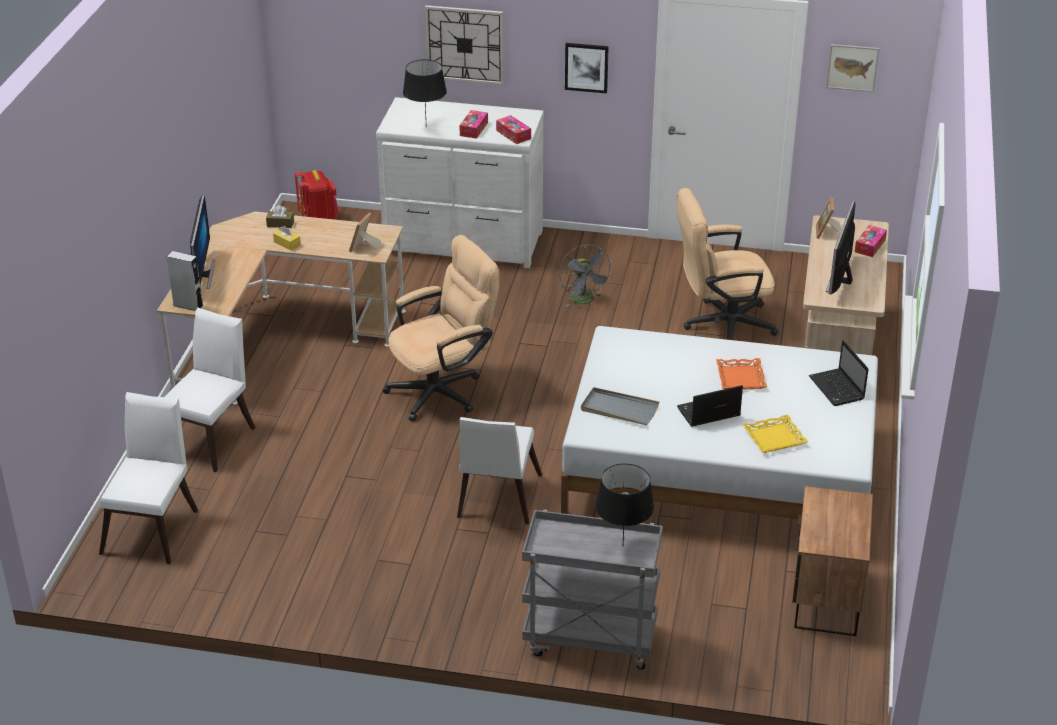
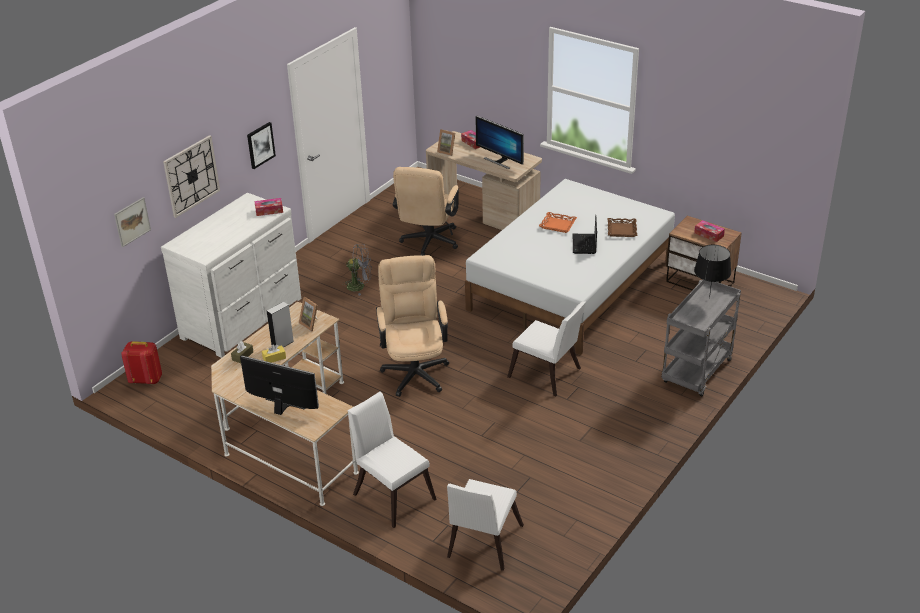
camera: 65 degrees left, 0 degrees up
(153, 527) = (482, 544): white chair -> white chair turned 105 degrees counterclockwise
(188, 305) = (321, 423): grey speaker -> grey speaker (282, 344)
(426, 127) = (221, 242): black table lamp -> none
(473, 129) = (245, 224): tissue box -> tissue box (709, 234)
(619, 409) = (561, 273): grey tray -> none
(774, 438) = (621, 230): yellow tray -> brown tray
(837, 389) = (588, 198): laptop -> none
(852, 67) = (380, 57): picture -> picture (132, 221)

